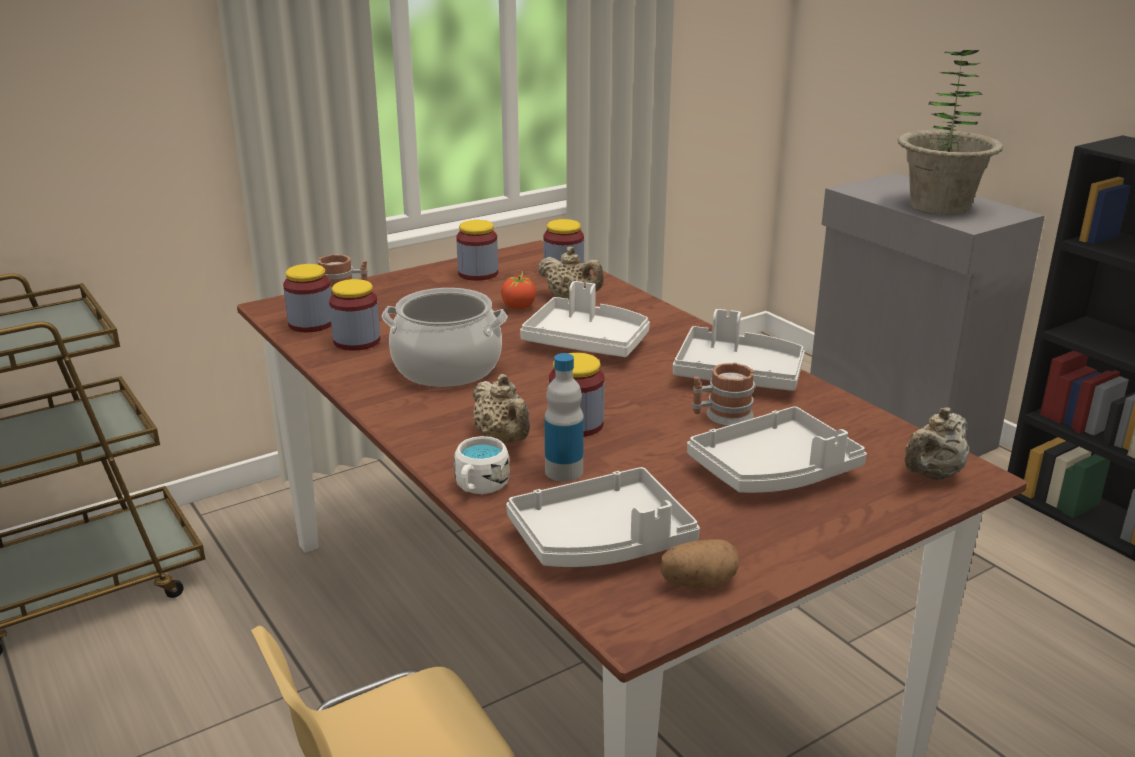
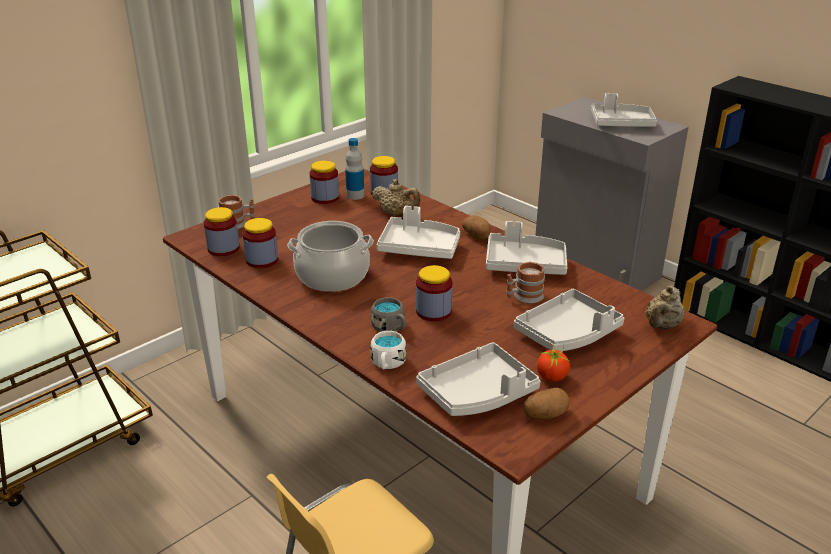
camera: 10 degrees left, 5 degrees up
(504, 440) = (391, 328): beige teapot -> grey mug
(519, 307) = (363, 223): tomato -> tomato (551, 376)
(564, 471) = (437, 347): bottle -> bottle (355, 195)
(678, 334) = (477, 236): none -> potato
(940, 206) = (621, 124): potted plant -> grey tray

